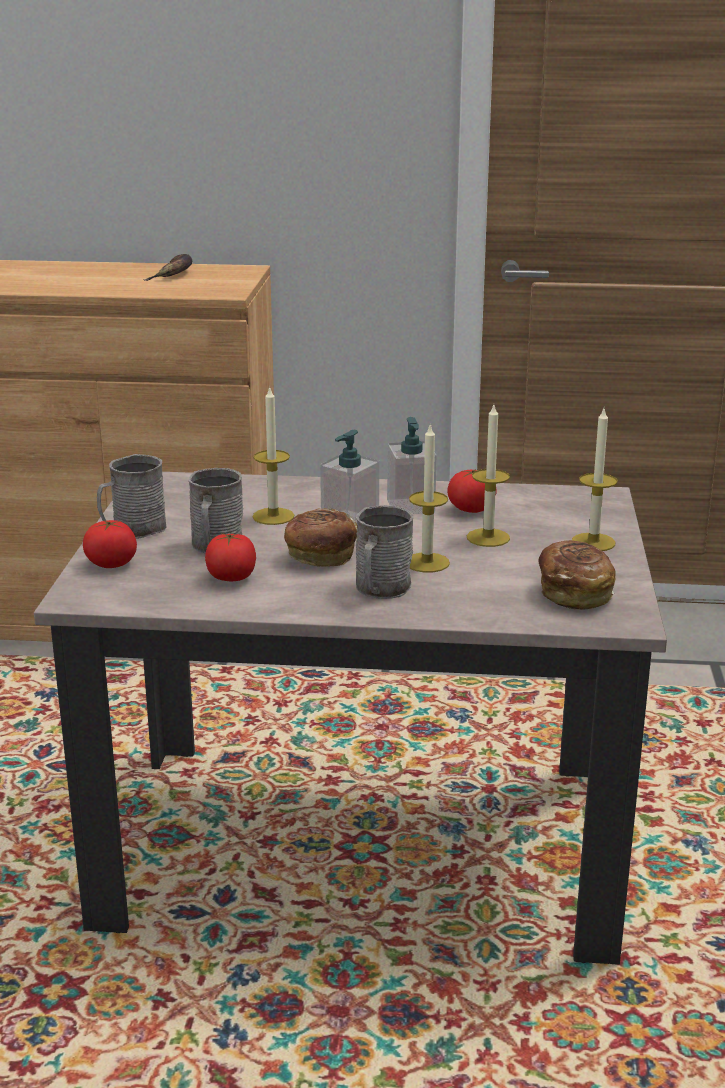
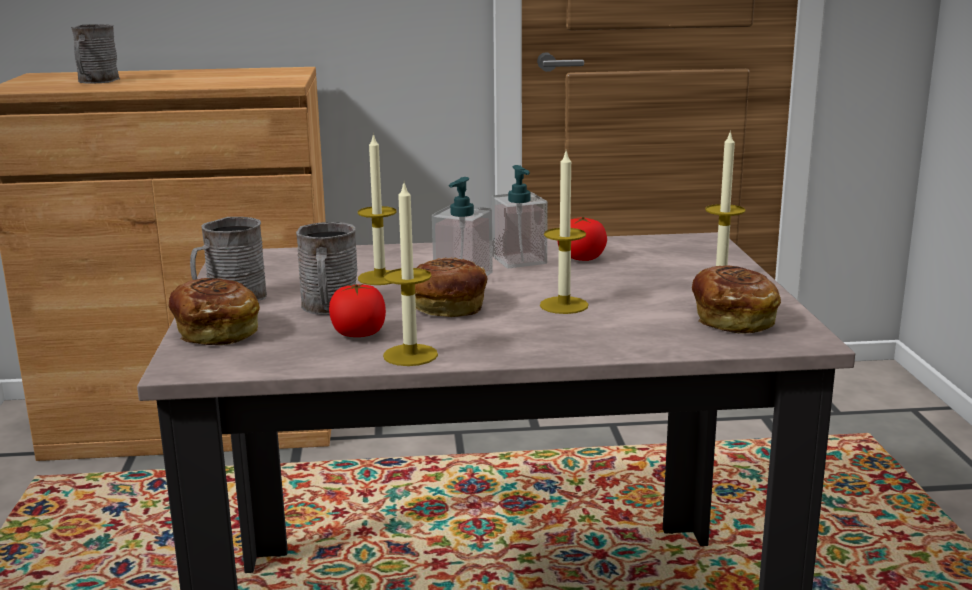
camera: 10 degrees left, 5 degrees down
(111, 564) = (216, 332): tomato -> bread
(173, 274) = (222, 74): banana -> none
(380, 590) = (528, 332): grey mug -> grey mug (95, 81)
(488, 537) = (613, 280): candle -> candle (410, 355)

